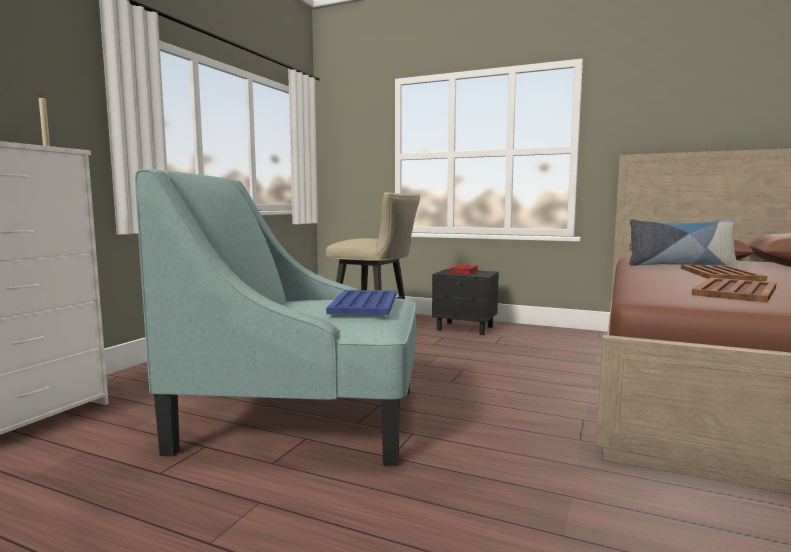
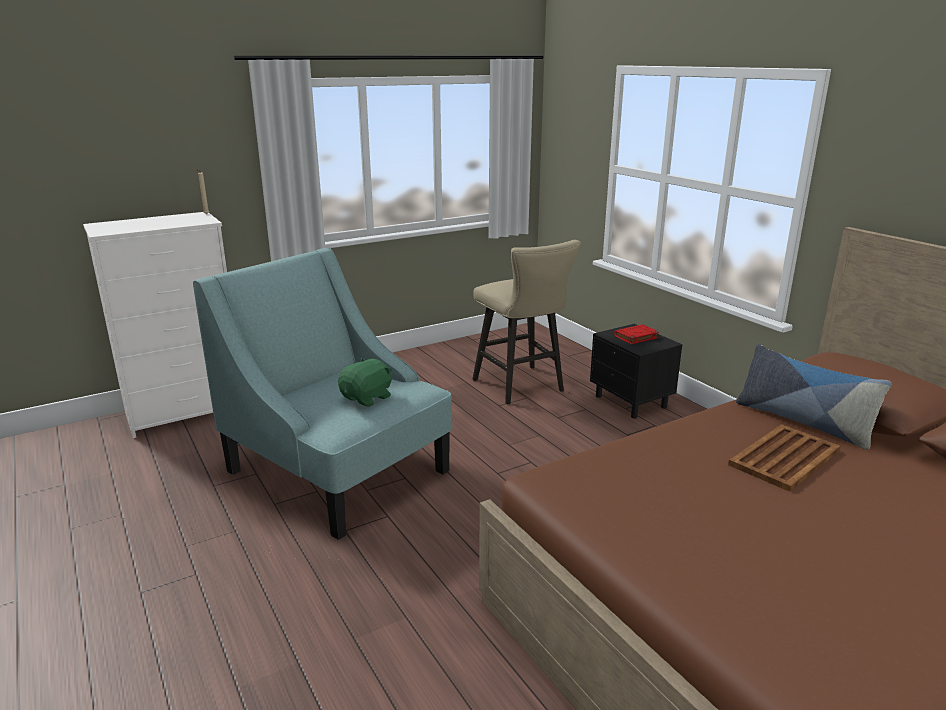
camera: 35 degrees right, 15 degrees up
(364, 304) = (367, 398): blue tray -> green plush toy
(735, 291) = (672, 498): brown tray -> none

